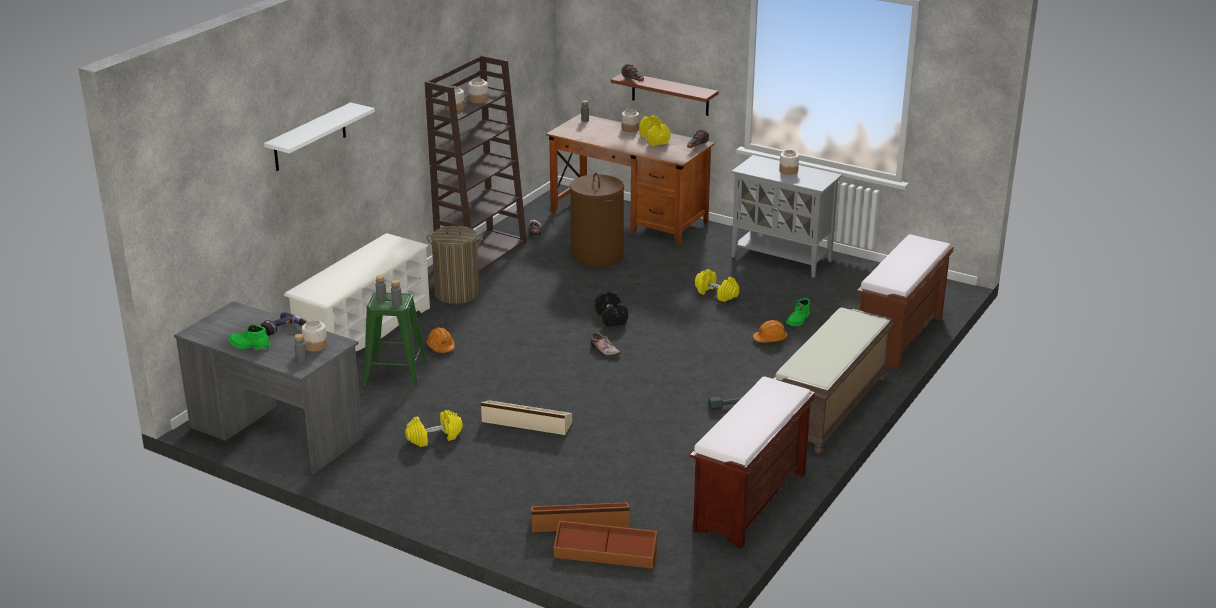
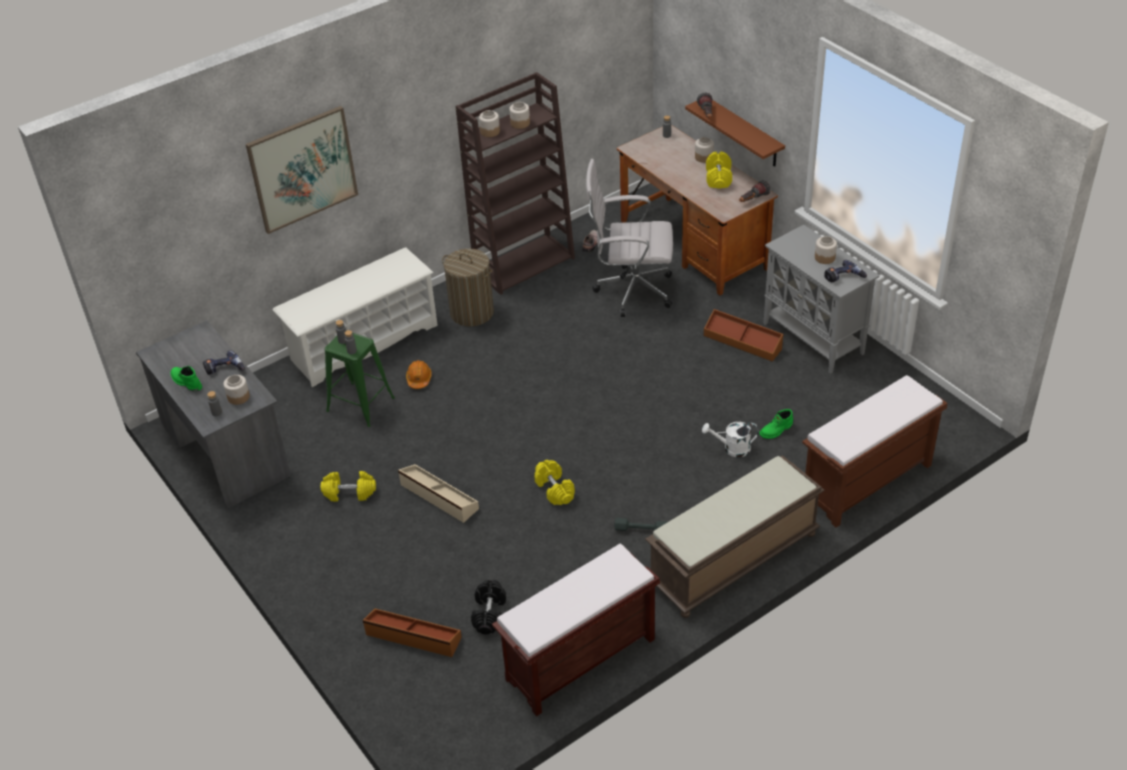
camera: 25 degrees right, 15 degrees up
(310, 137) = (302, 169): white shelf -> picture
(597, 255) = (631, 291): brown laundry basket -> white office chair
(604, 350) = (562, 422): shoe -> none
(605, 554) = (413, 682): brown storage box -> brown storage box (743, 342)
(611, 318) = (595, 380): black dumbbell -> black dumbbell (489, 614)
(716, 294) = (716, 372): yellow dumbbell -> yellow dumbbell (554, 489)
(770, 339) = (732, 449): orange hard hat -> white watering can
(815, 180) = (844, 278): none -> power drill

